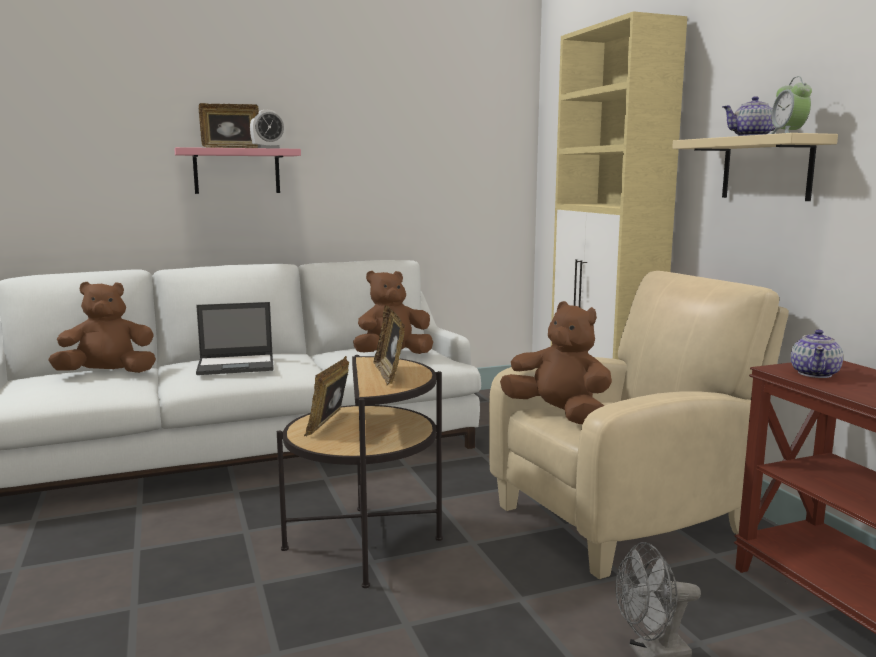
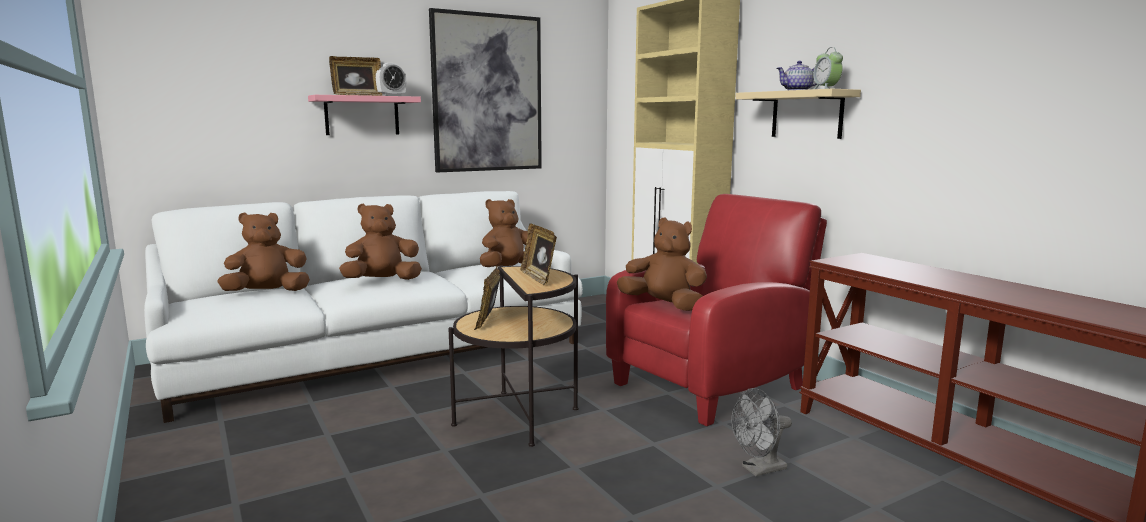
camera: 10 degrees left, 0 degrees up
(237, 365) = (382, 281): laptop -> brown plush toy
(387, 144) = (487, 93): none -> picture
(627, 517) = (713, 384): beige armchair -> red armchair
(815, 373) = (855, 263): teapot -> none

